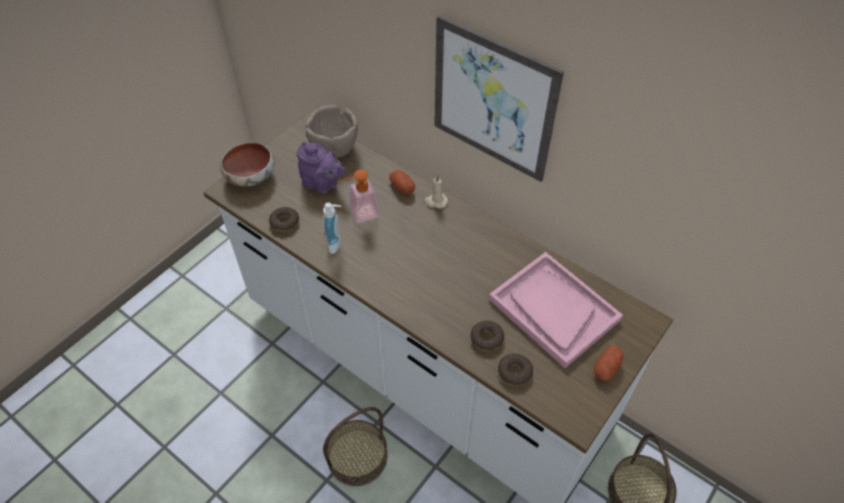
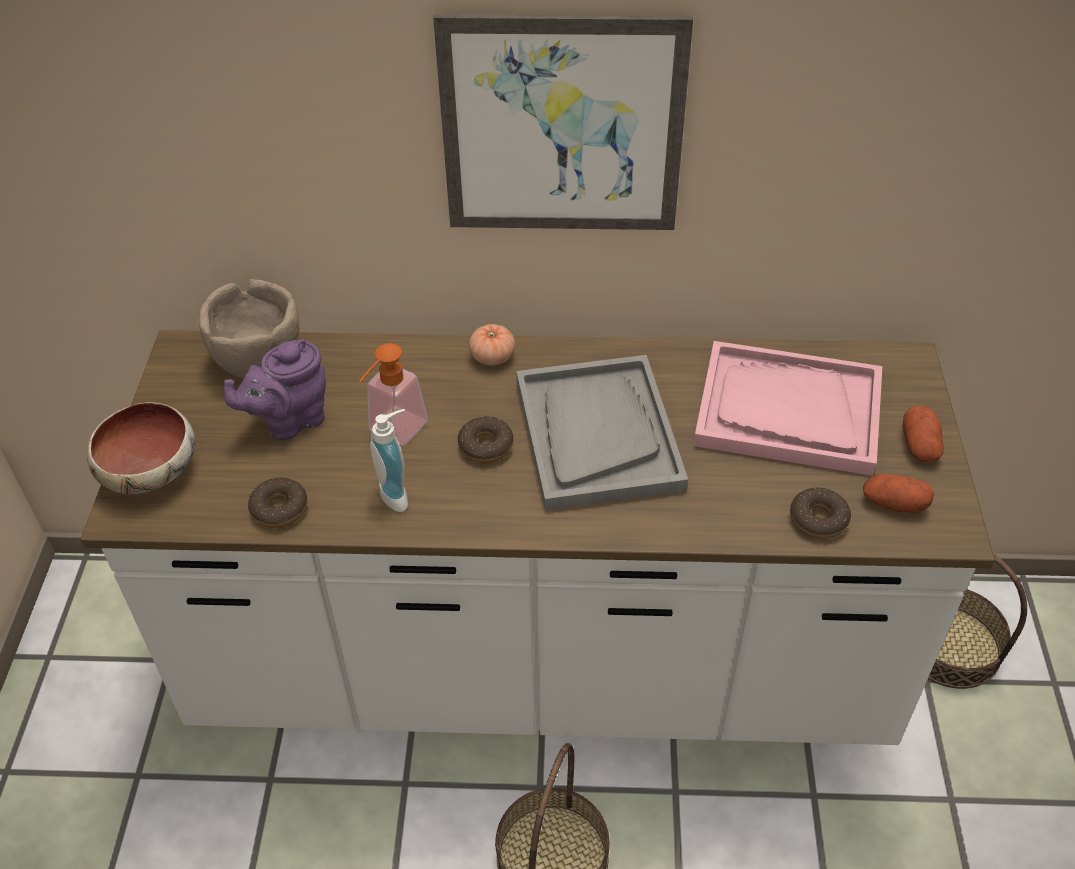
camera: 35 degrees left, 5 degrees down
(322, 184) = (289, 421): purple teapot -> purple teapot turned 150 degrees clockwise
(402, 187) = (423, 363): potato -> potato (894, 503)
(435, 201) = (492, 357): beige candle -> tomato
(448, 267) = (597, 434): none -> grey tray
(486, 339) = (741, 498): donut -> donut (486, 446)

